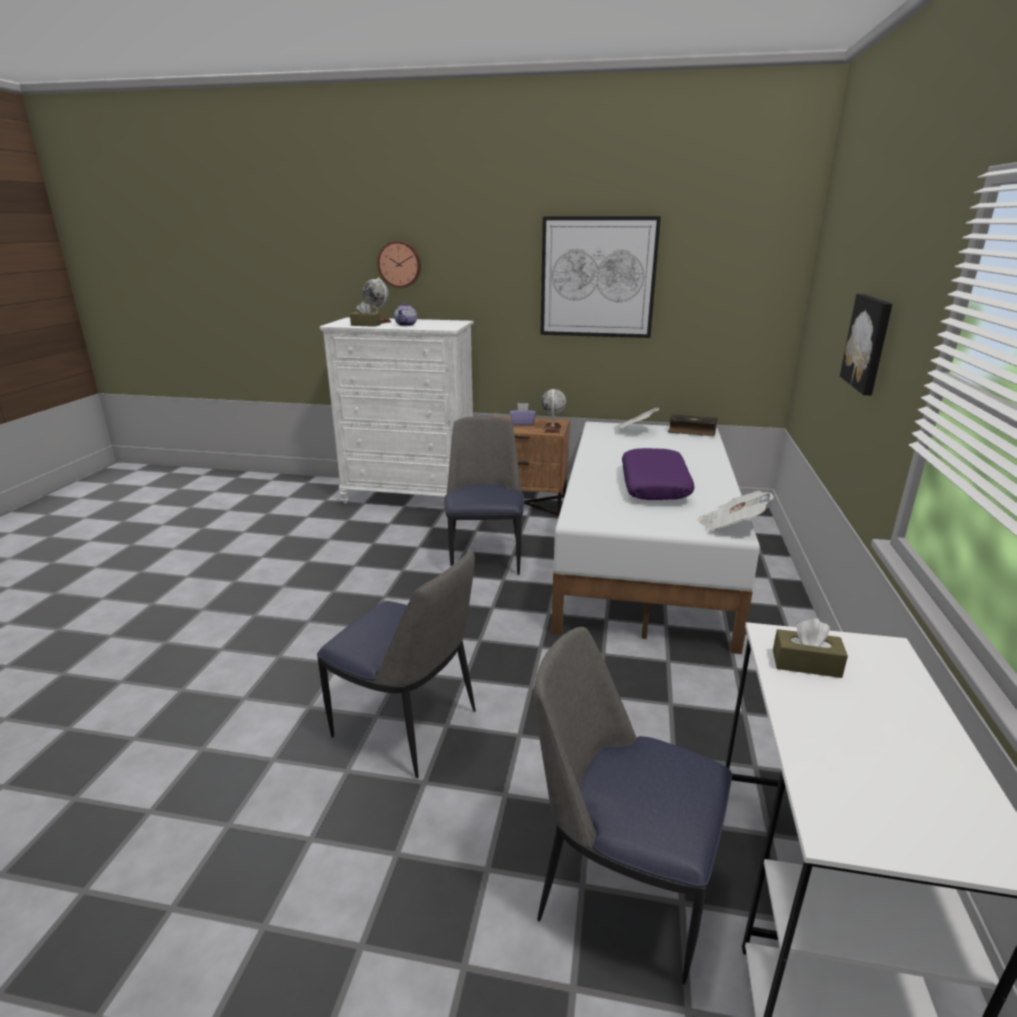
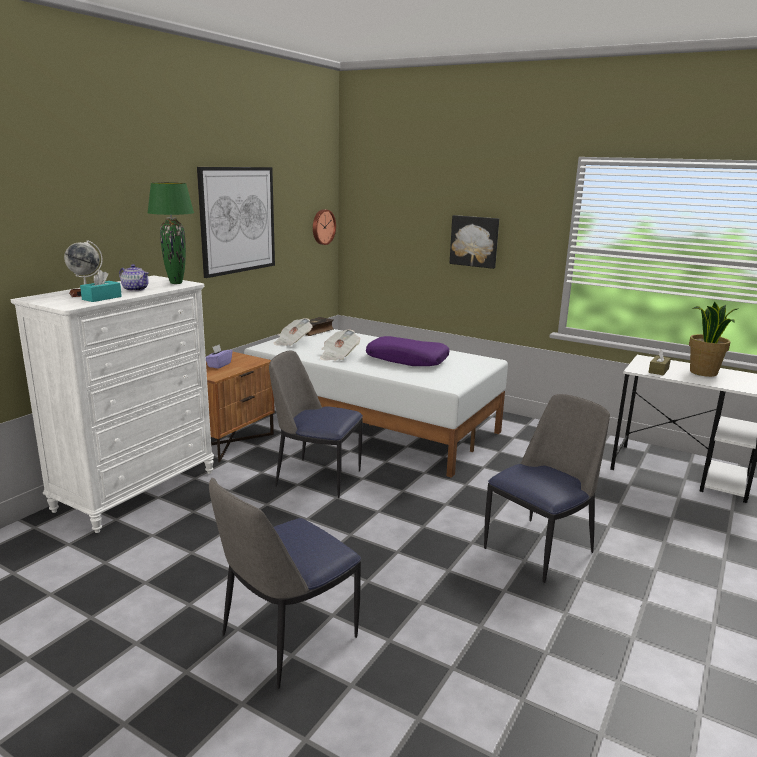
camera: 70 degrees left, 5 degrees down
(366, 325) = (102, 298): brown tissue box -> turquoise tissue box
(400, 264) = (67, 222): wall clock -> wall clock (322, 227)
(446, 326) = (176, 283): none -> green table lamp
(552, 429) = (251, 360): globe -> none
(621, 888) = (672, 508): chair -> chair (286, 639)
(731, 526) = (483, 359): newspaper -> newspaper (338, 356)
(884, 732) = (703, 372): none -> potted plant

